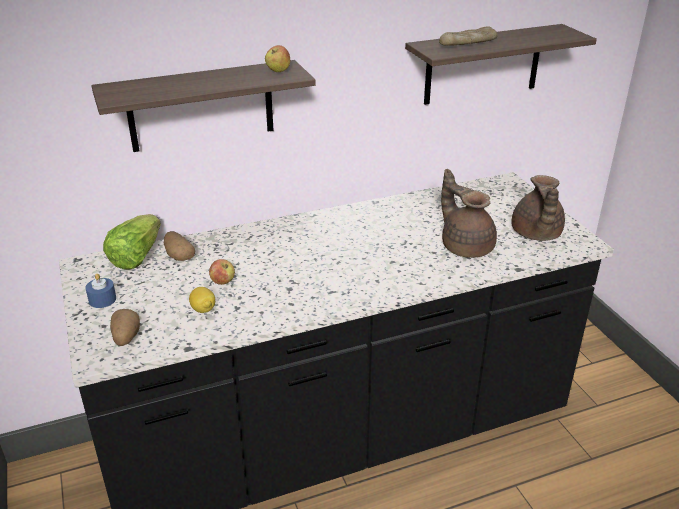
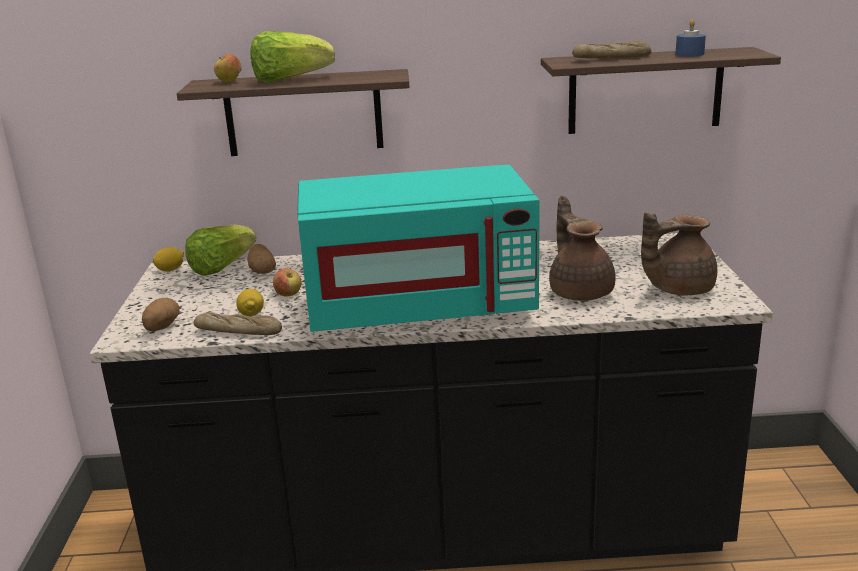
camera: 20 degrees right, 10 degrees down
(86, 265) = (170, 269): none -> lemon
(102, 299) = (164, 296): blue candle -> blue candle (689, 54)
(198, 82) = (289, 80): none -> lettuce
(204, 331) = (238, 331): none -> bread
(278, 71) = (378, 75): apple -> apple (229, 81)
(348, 281) = (420, 307): none -> turquoise microwave
(535, 234) = (677, 289): brown teapot -> brown teapot turned 45 degrees clockwise

